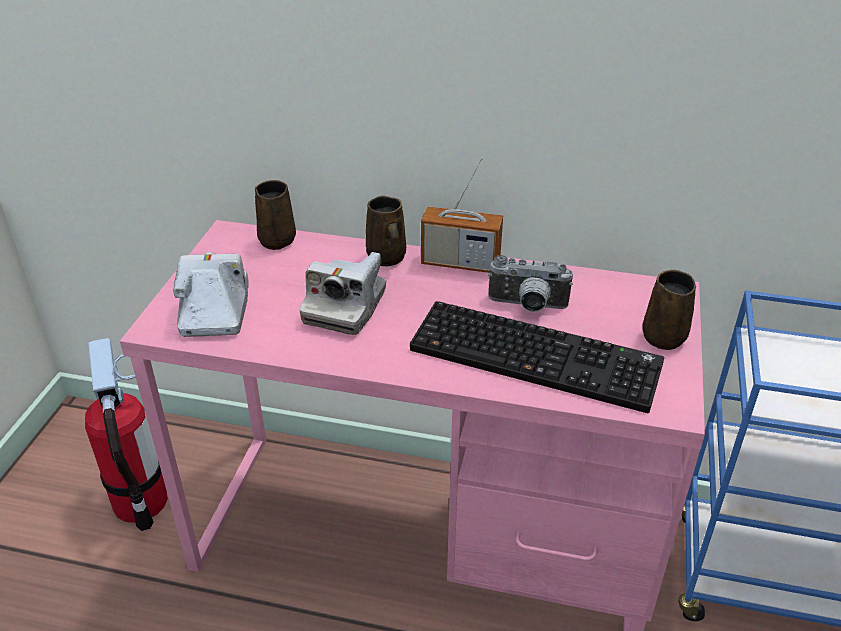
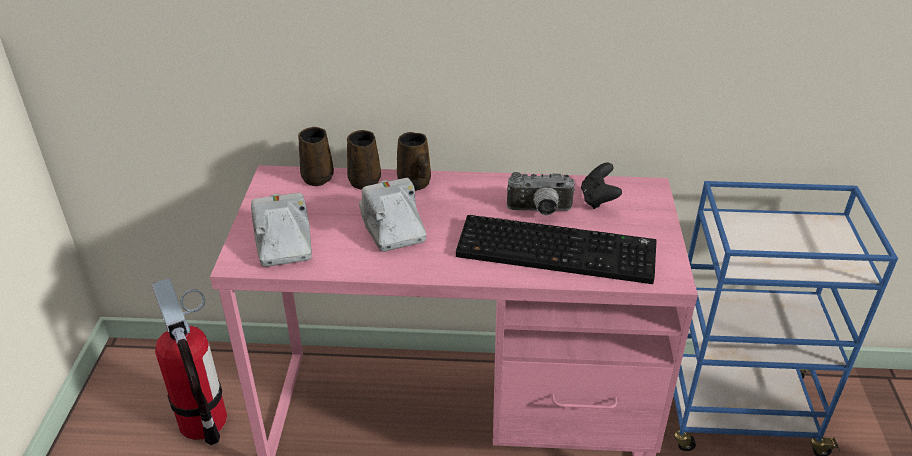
camera: 10 degrees left, 0 degrees up
(345, 307) = (393, 228): camera -> camera turned 150 degrees clockwise
(460, 263) = (476, 181): radio -> none
(603, 299) = (598, 199): none -> black game controller
(664, 335) = (651, 223): brown mug -> brown mug (365, 180)

